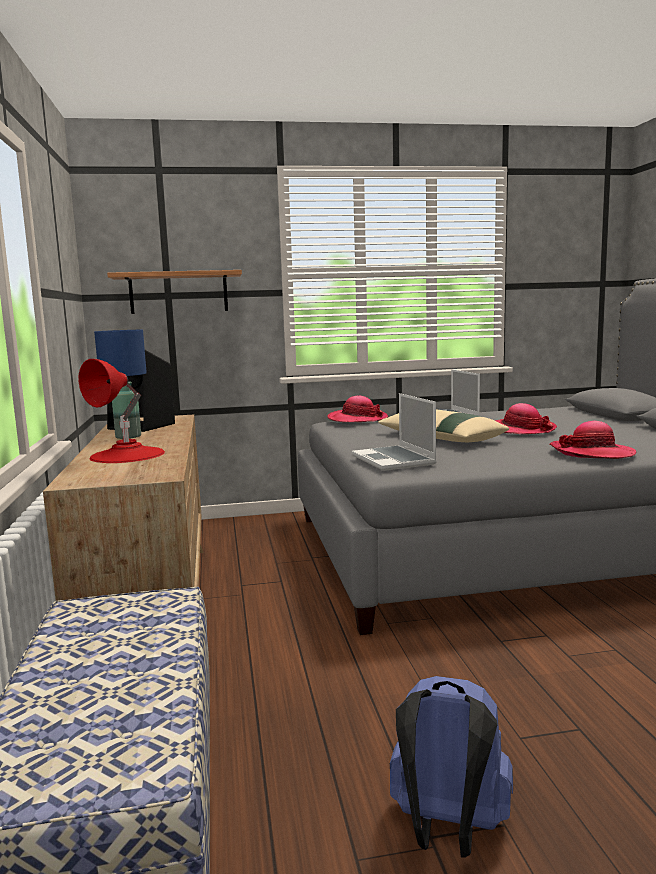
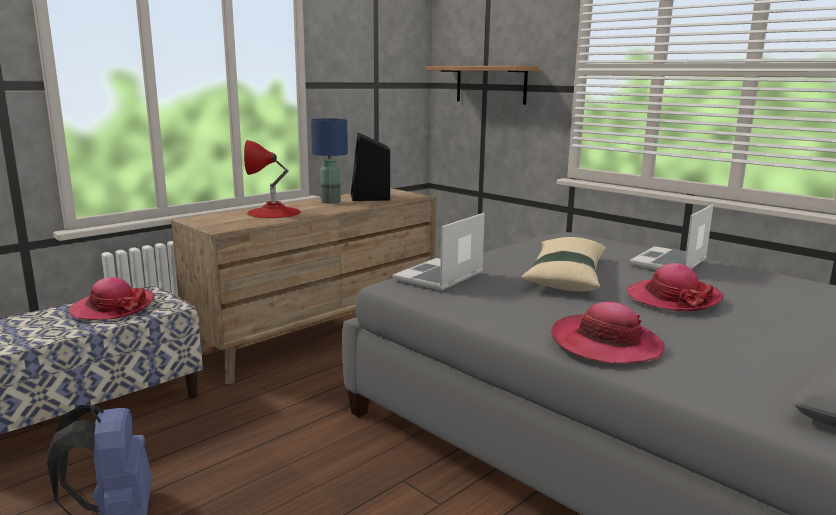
camera: 55 degrees right, 5 degrees up
(357, 419) = (586, 237): hat -> hat (112, 308)

